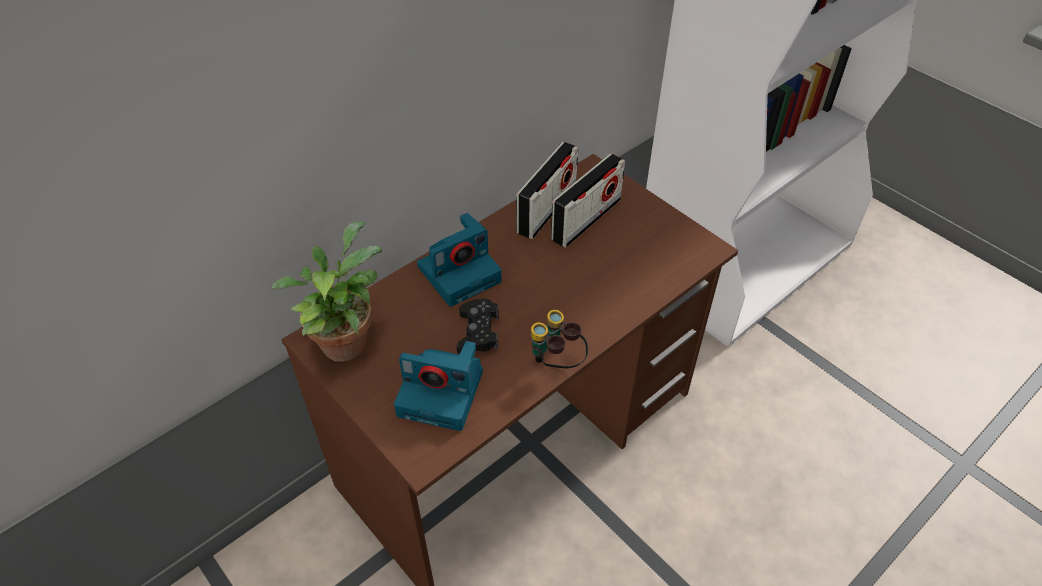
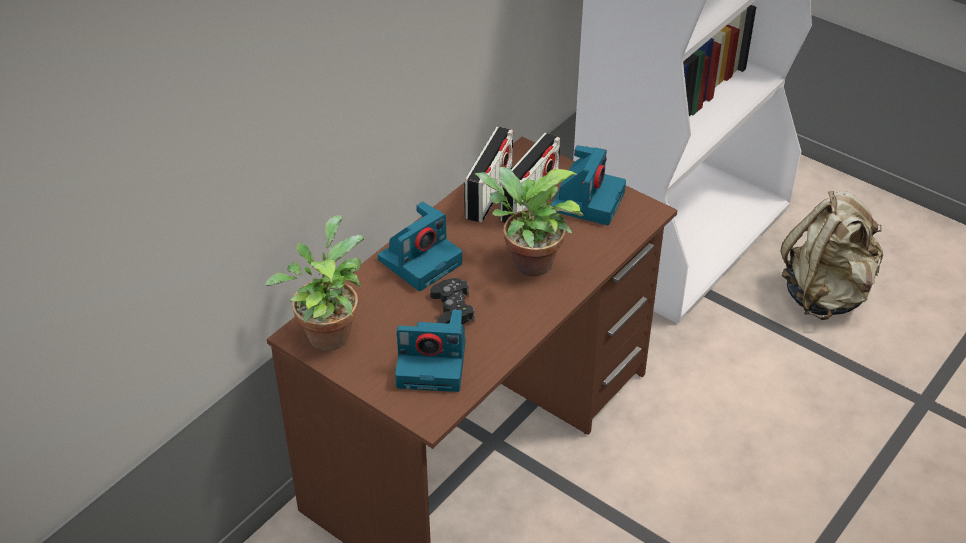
camera: 10 degrees left, 5 degrees down
(556, 363) = (531, 326): binoculars -> none
(568, 290) = (527, 263): none -> potted plant
(645, 228) = (587, 200): none -> camera
(876, 336) = (825, 294): none -> beige backpack

